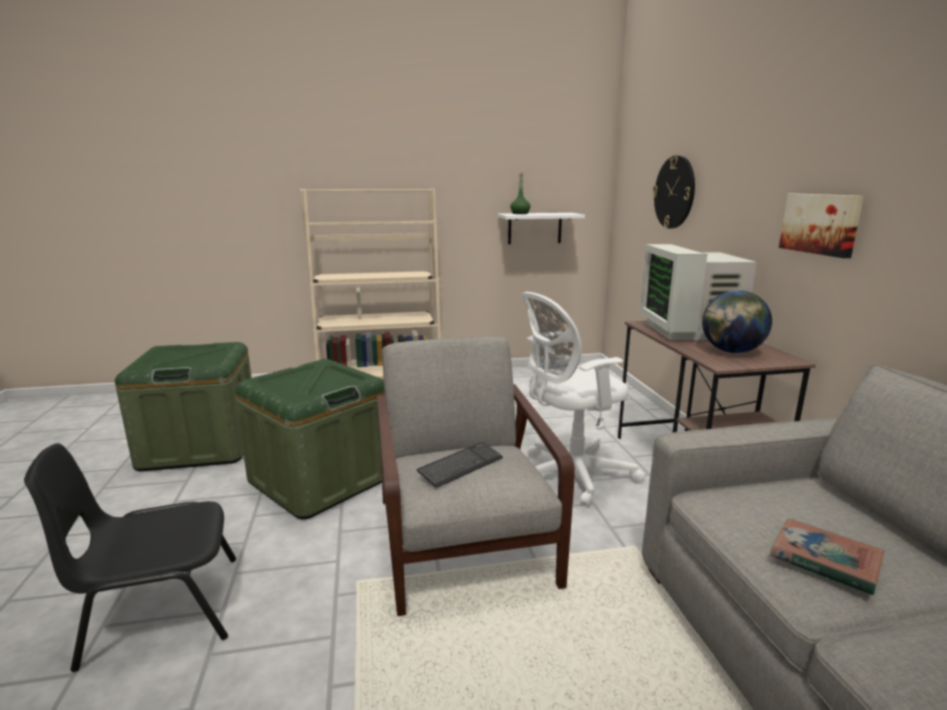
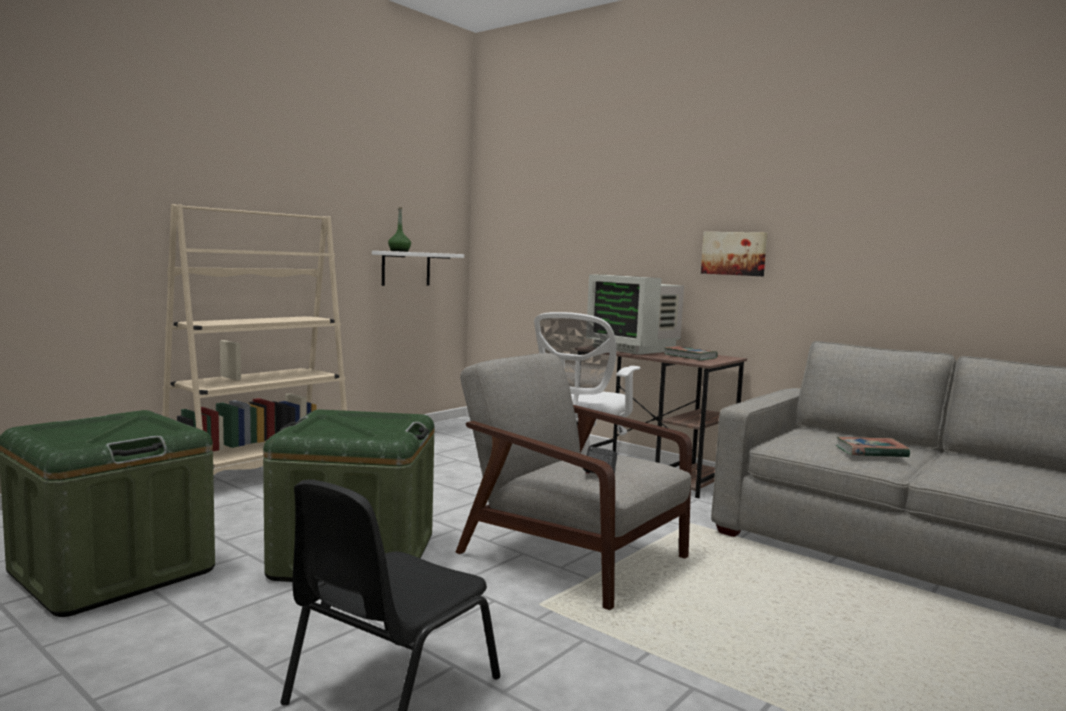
camera: 40 degrees left, 10 degrees down
(674, 192) = (567, 233): wall clock -> none
(731, 351) = (690, 356): globe -> book

